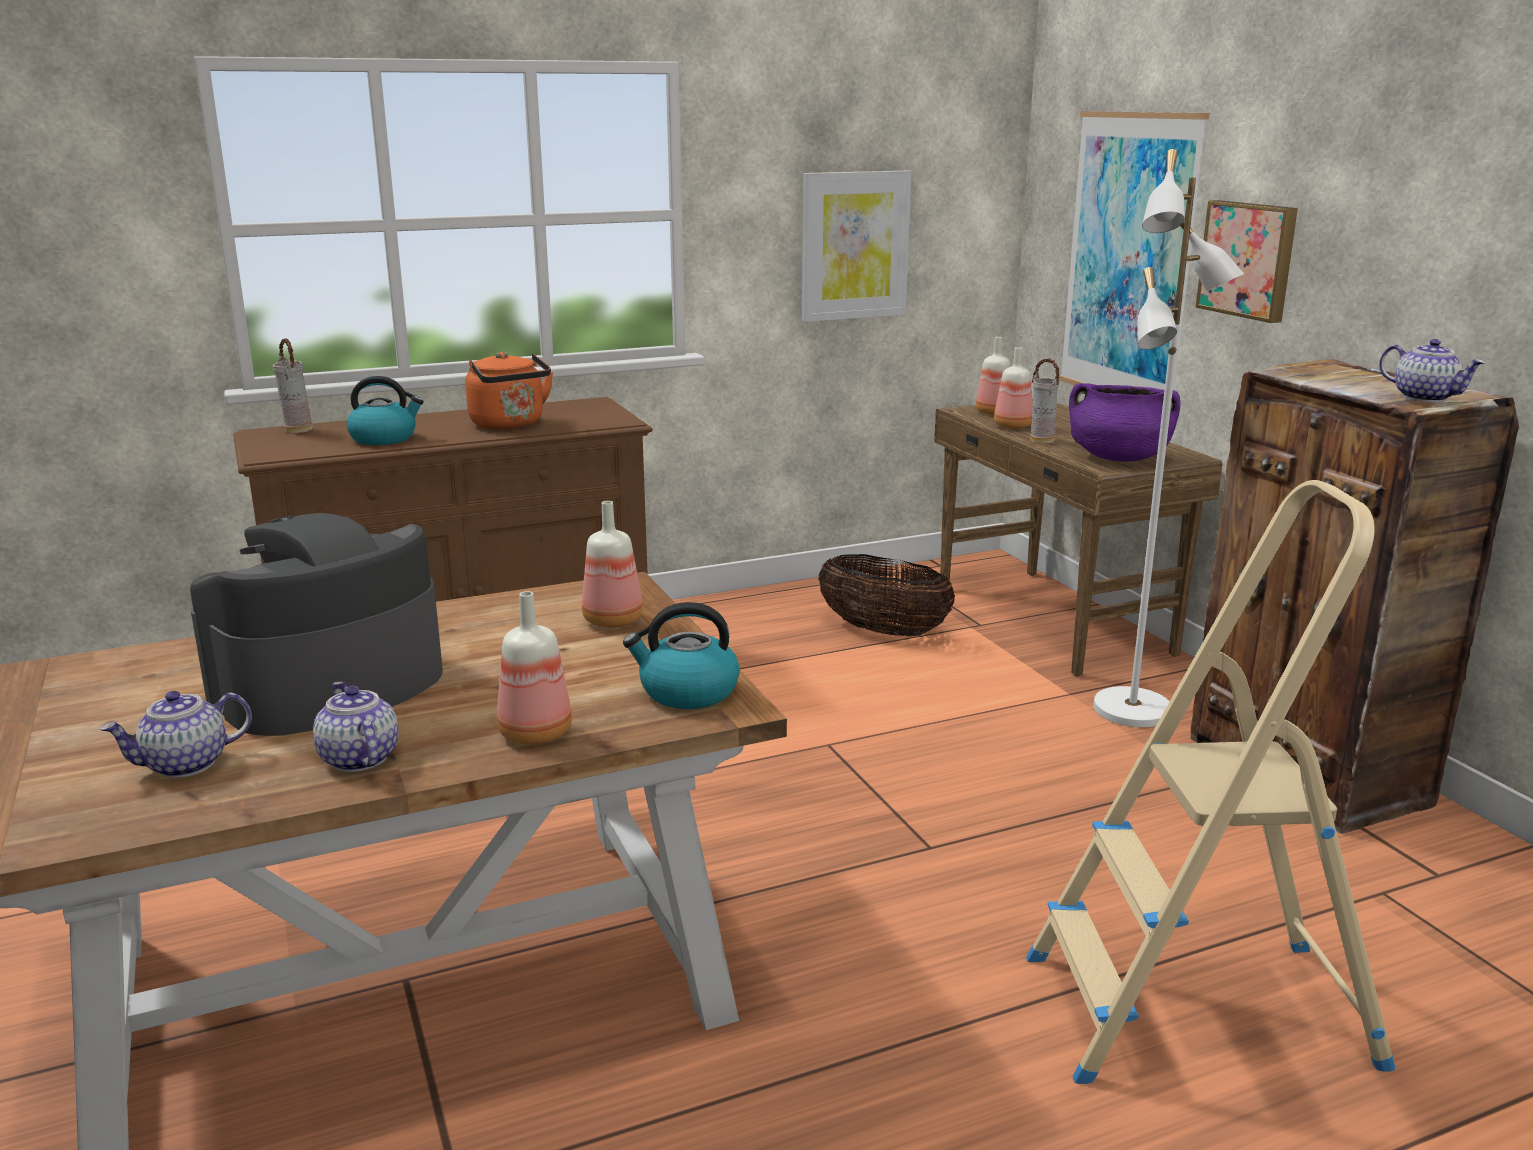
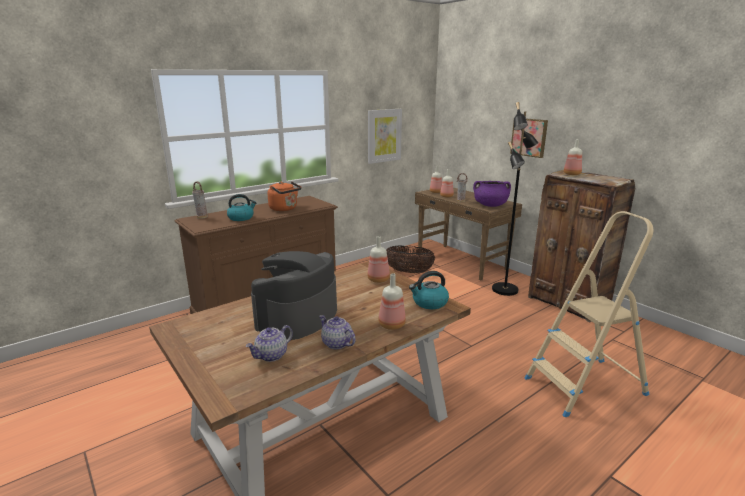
camera: 15 degrees left, 0 degrees up
(1129, 259) = (480, 137): picture -> none
(1134, 711) = (505, 290): white floor lamp -> black floor lamp
(1325, 373) = (571, 174): none -> bottle
(1425, 397) = (611, 181): teapot -> none

